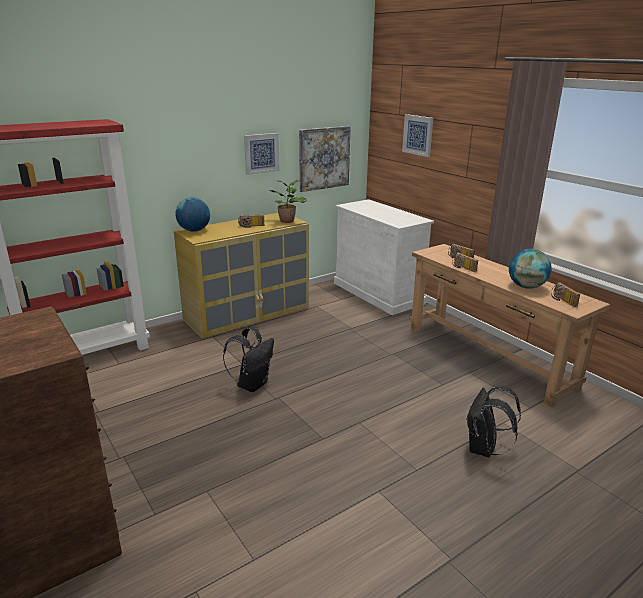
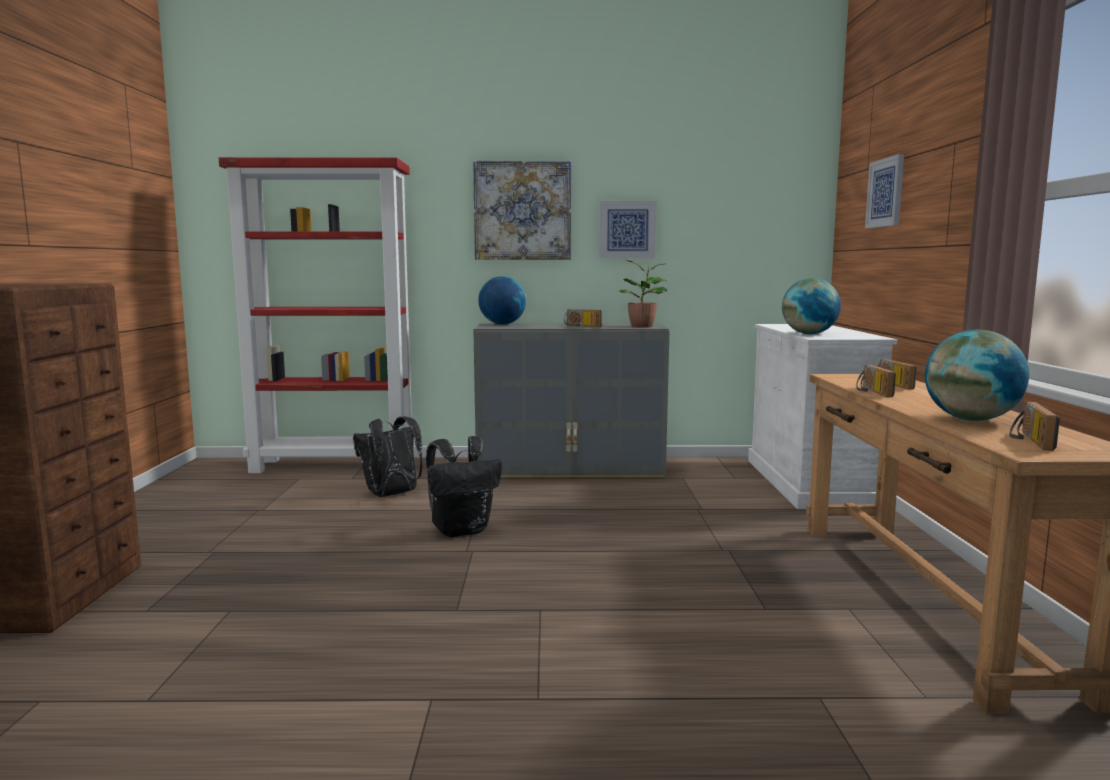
camera: 35 degrees right, 15 degrees down
(248, 314) = (570, 468): yellow cabinet -> grey cabinet
(324, 158) = (740, 248): picture -> picture (522, 211)
(388, 219) = (809, 334): none -> globe
(484, 449) = (714, 720): black backpack -> black backpack (391, 495)

